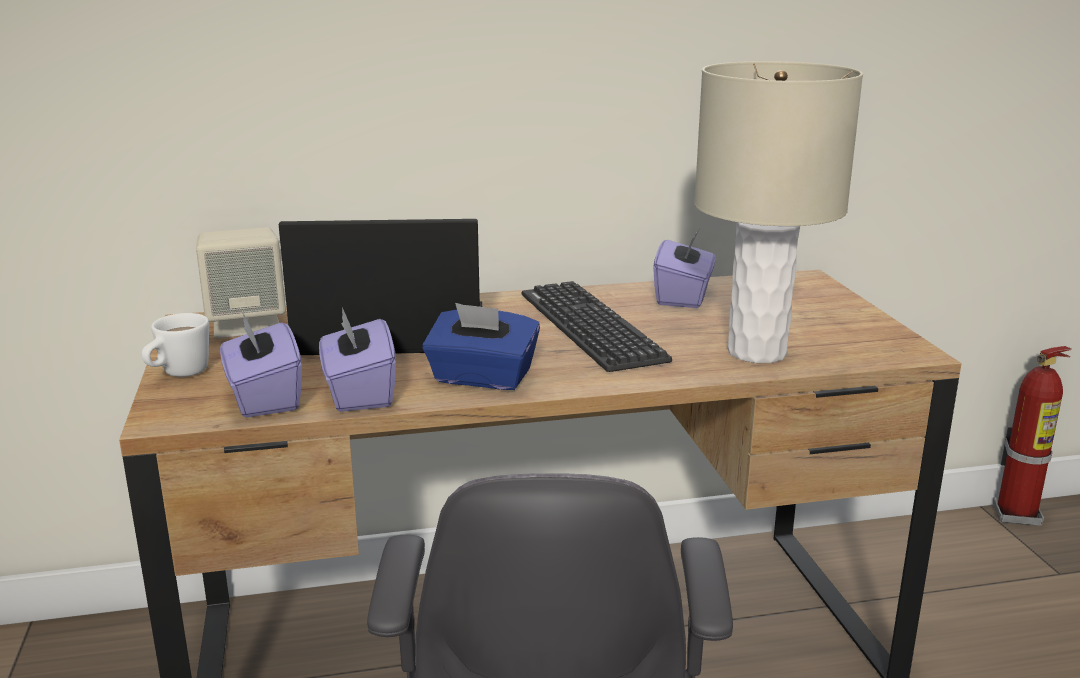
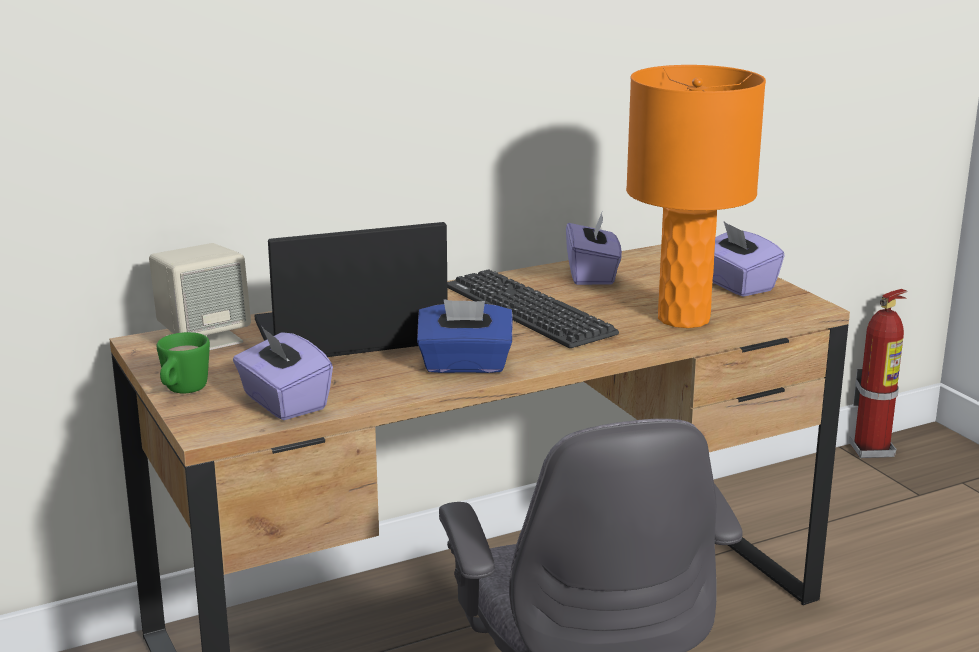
camera: 15 degrees left, 0 degrees up
(178, 374) = (182, 391): white mug -> green mug
(359, 393) = (366, 389): purple tissue box -> purple tissue box (736, 285)
(756, 352) = (683, 319): beige table lamp -> orange table lamp

